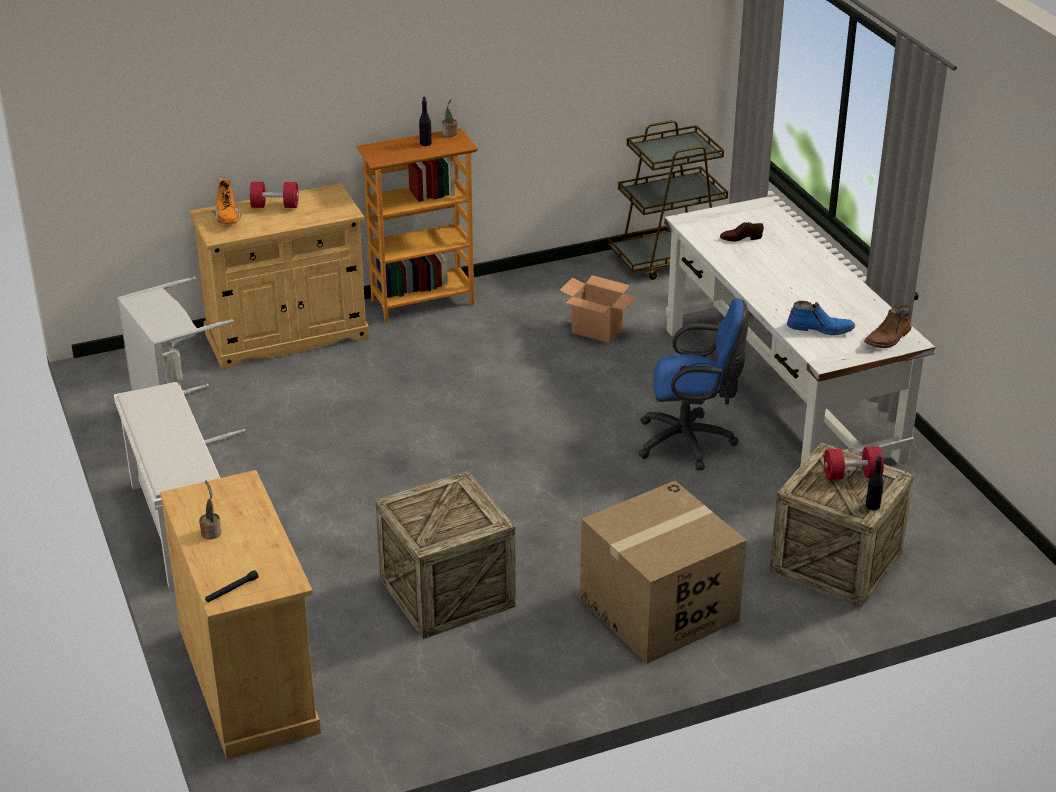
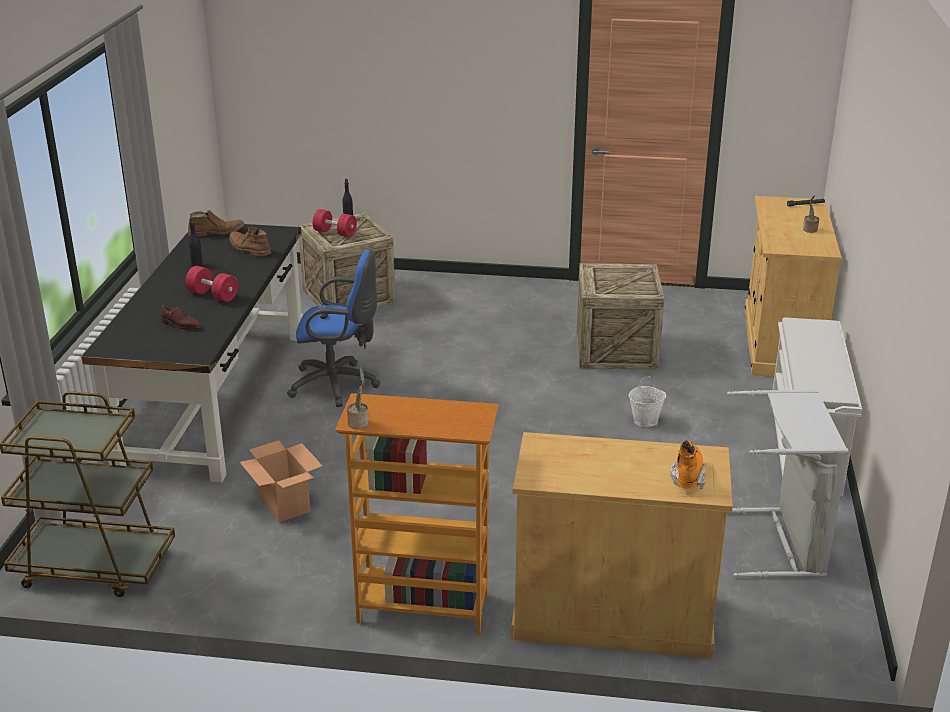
camera: 150 degrees left, 5 degrees down
(275, 206) = (618, 477): red dumbbell -> red dumbbell (213, 295)
(355, 505) = (646, 420): none -> white bucket
(425, 143) = (402, 417): black bottle -> black bottle (196, 264)
(658, 610) = (487, 306): cardboard box -> none
(690, 442) = (338, 385): blue office chair -> blue office chair turned 150 degrees clockwise
(782, 392) = (215, 397): white desk -> black desk
(820, 328) = (249, 249): blue boot -> brown boot

